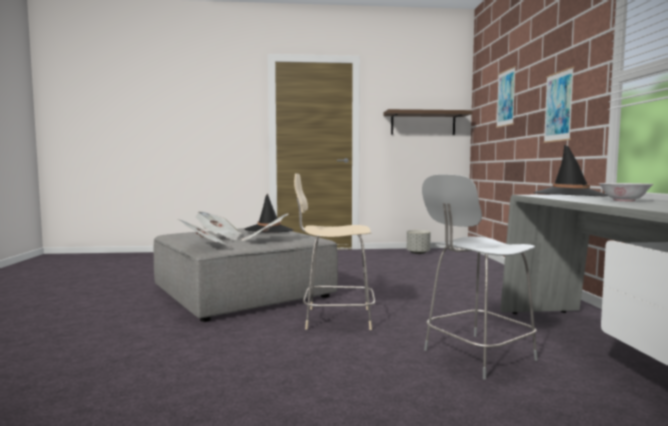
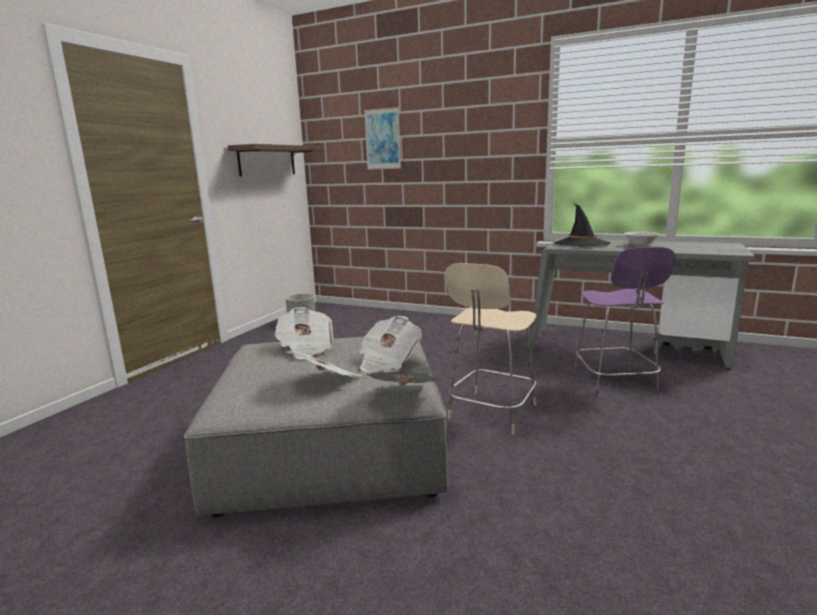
camera: 60 degrees left, 10 degrees up
(269, 230) = (306, 348): black hat -> newspaper
(476, 356) = (615, 384): grey chair -> purple chair
(558, 106) = (476, 158): picture -> none

